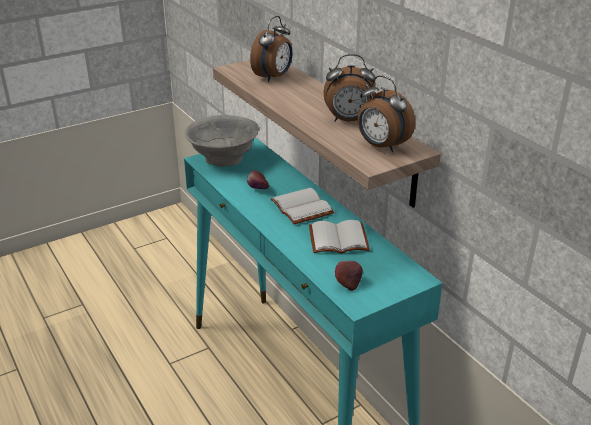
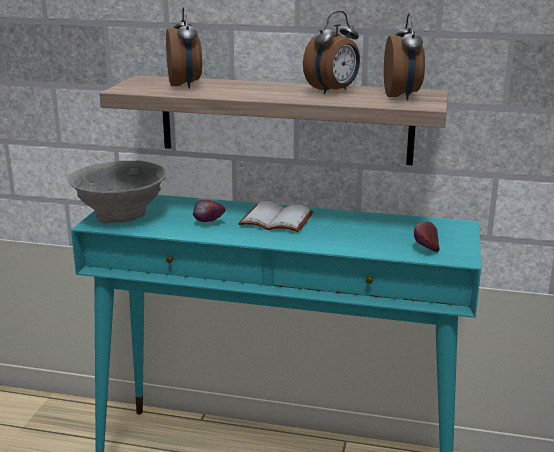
camera: 45 degrees left, 10 degrees down
(339, 238) = (352, 226): white book -> none
(381, 146) = (402, 96): alarm clock -> alarm clock turned 90 degrees counterclockwise

